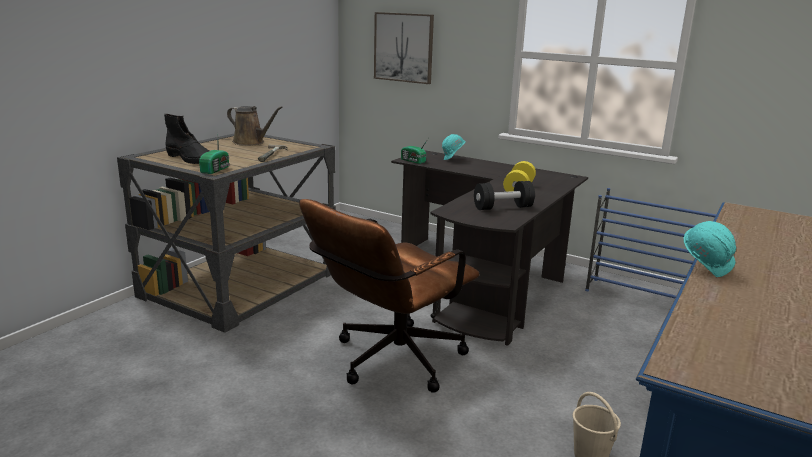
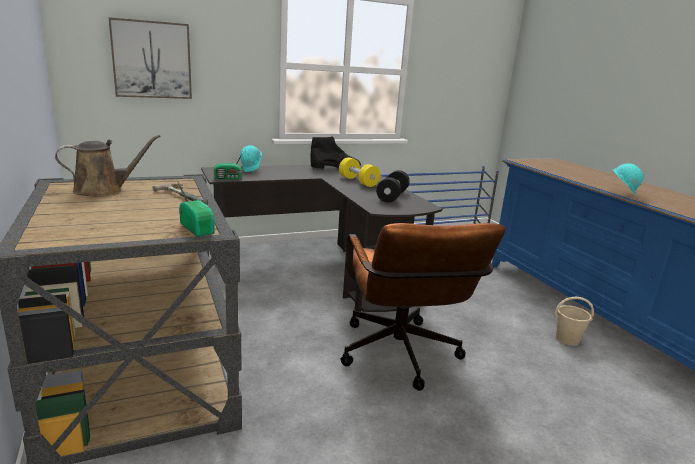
camera: 55 degrees left, 0 degrees up
(191, 159) = (112, 227): black boot -> black boot (336, 167)

